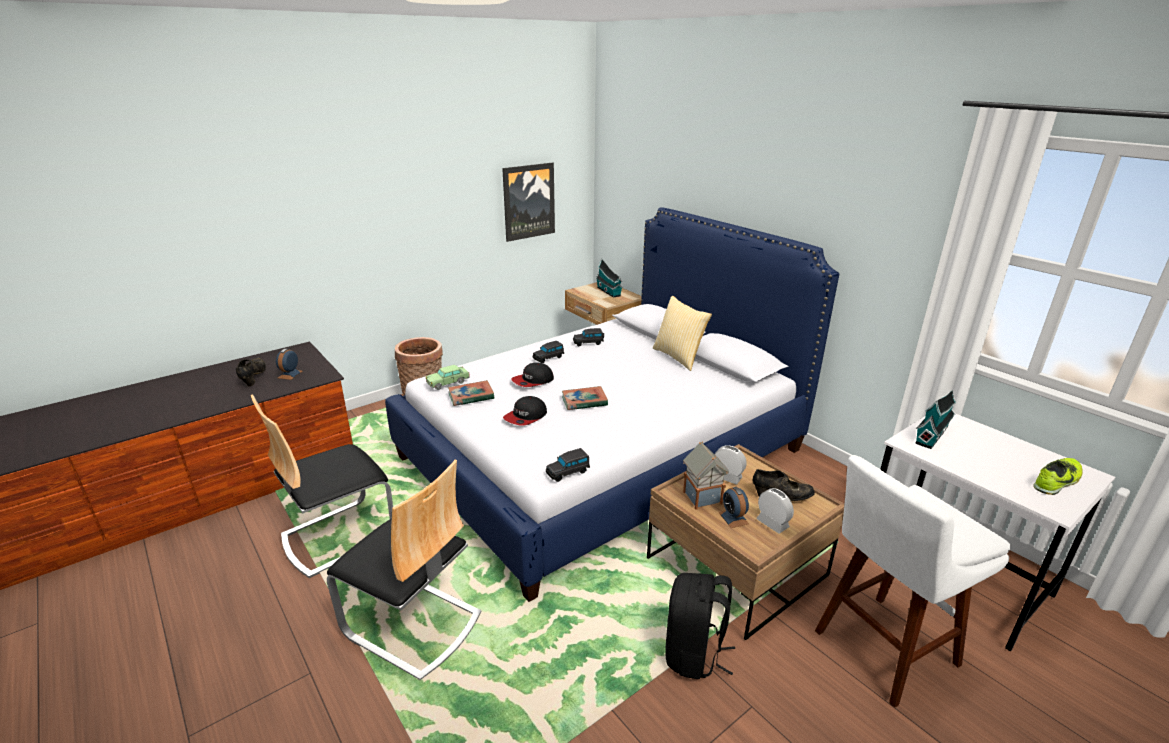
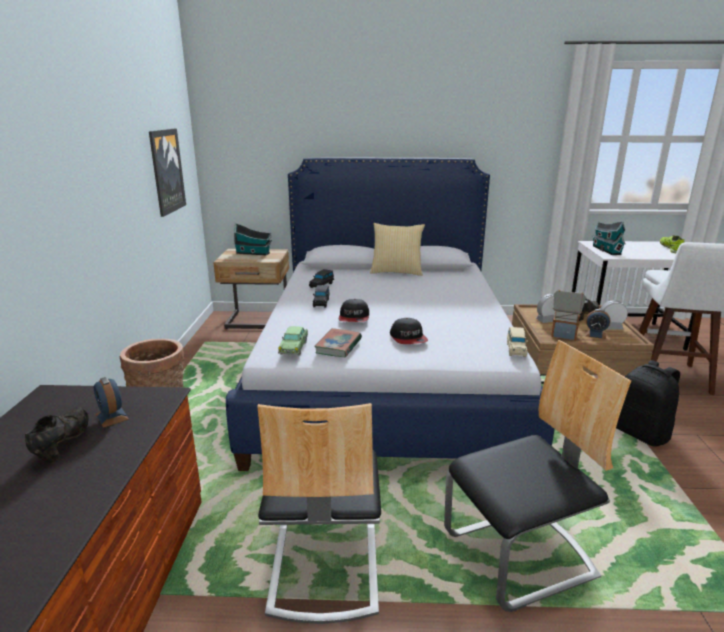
camera: 50 degrees left, 5 degrees down
(253, 378) = (63, 444): black shoe -> black shoe turned 60 degrees clockwise
(568, 472) = (516, 349): black toy car -> beige toy car
(584, 401) = (415, 314): book -> none

